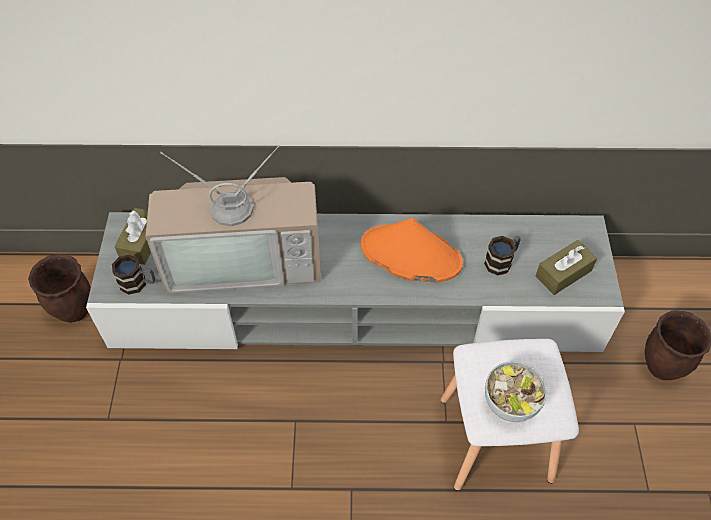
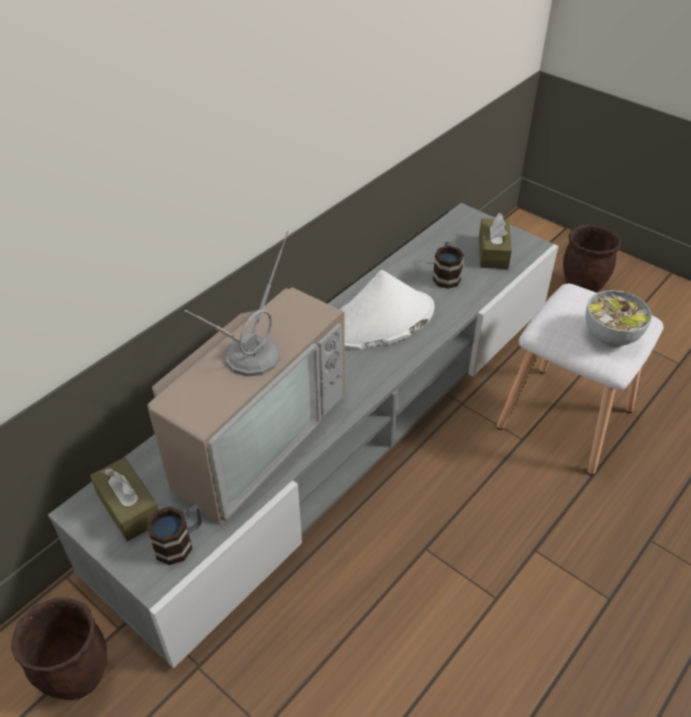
camera: 50 degrees left, 10 degrees down
(410, 254) = (380, 321): orange hat -> white hat

